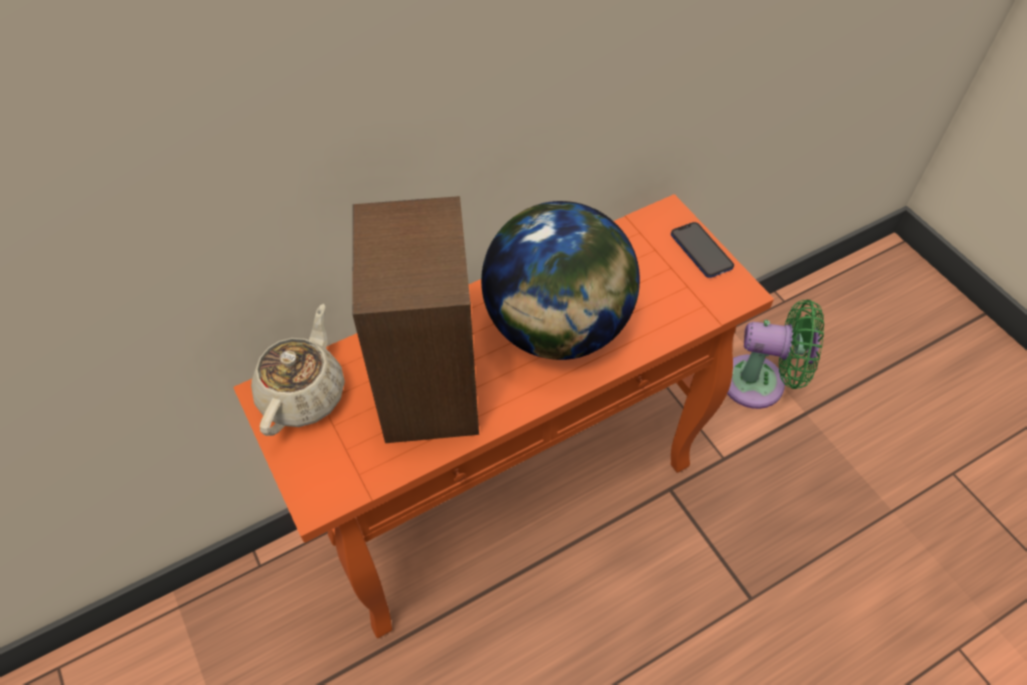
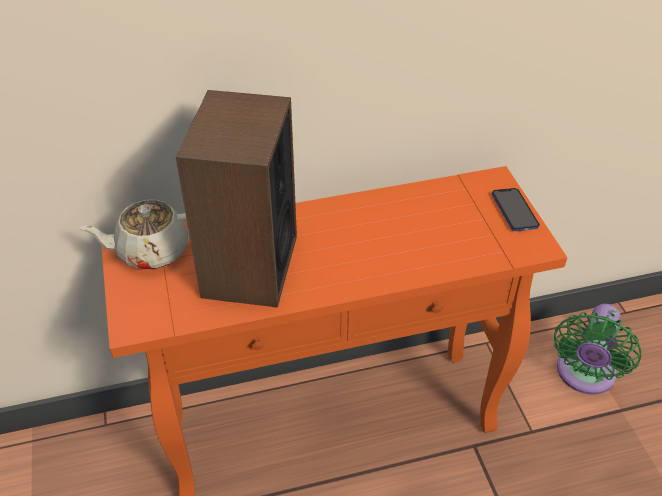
camera: 15 degrees right, 10 degrees down
(304, 394) = (151, 251): beige teapot -> beige teapot turned 135 degrees counterclockwise
(557, 328) = (370, 244): globe -> none
(760, 383) = (584, 375): green fan -> green fan turned 90 degrees clockwise

